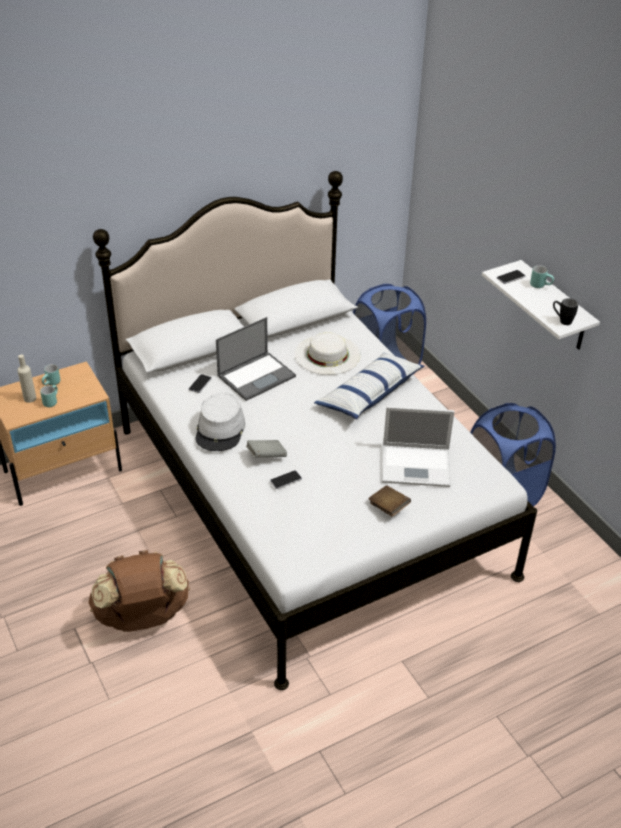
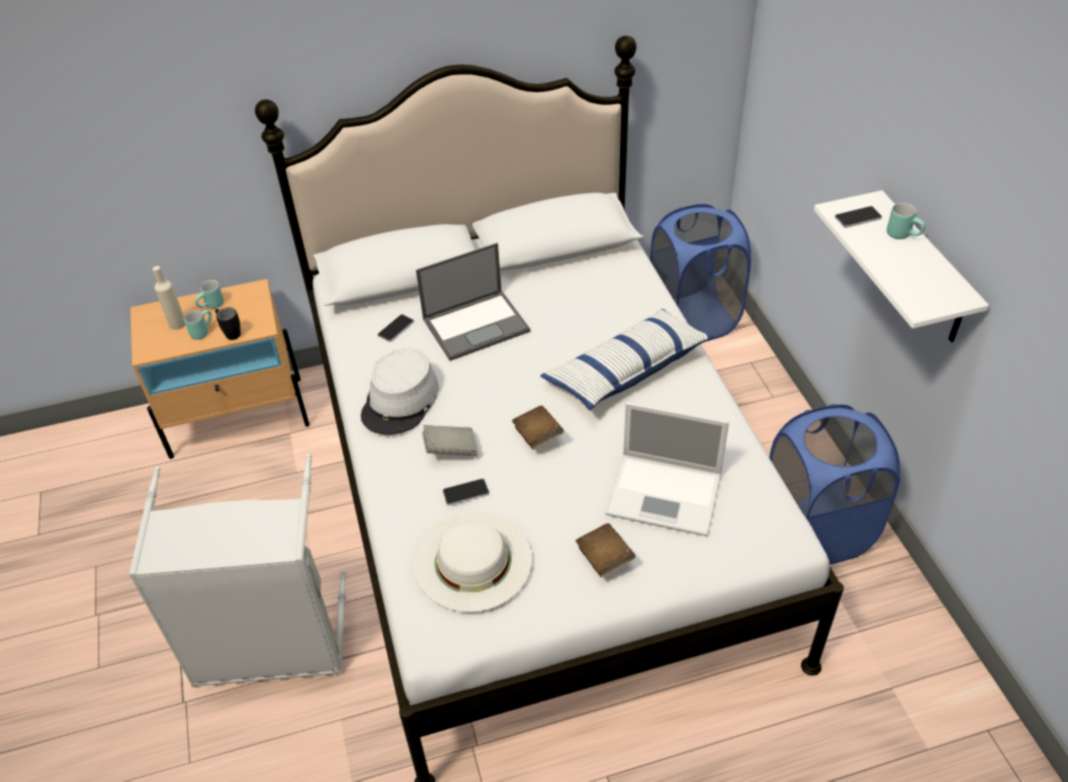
camera: 15 degrees right, 5 degrees up
(142, 617) = (270, 645): brown backpack -> grey laundry basket
(322, 441) = (537, 436): none -> brown book
(327, 354) = (584, 303): white hat -> white hat (473, 561)
(562, 320) = (924, 297): black mug -> black mug (230, 333)

